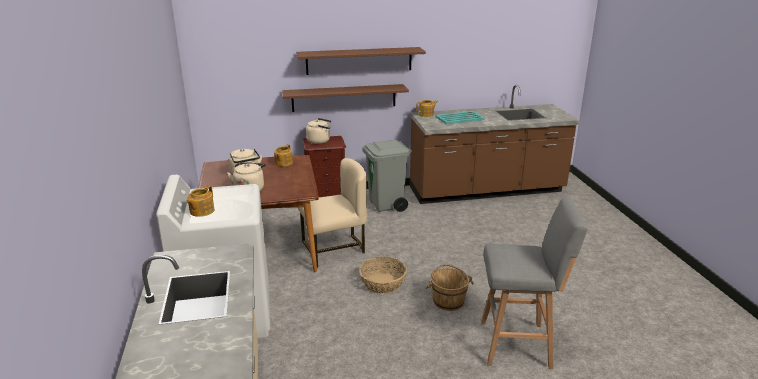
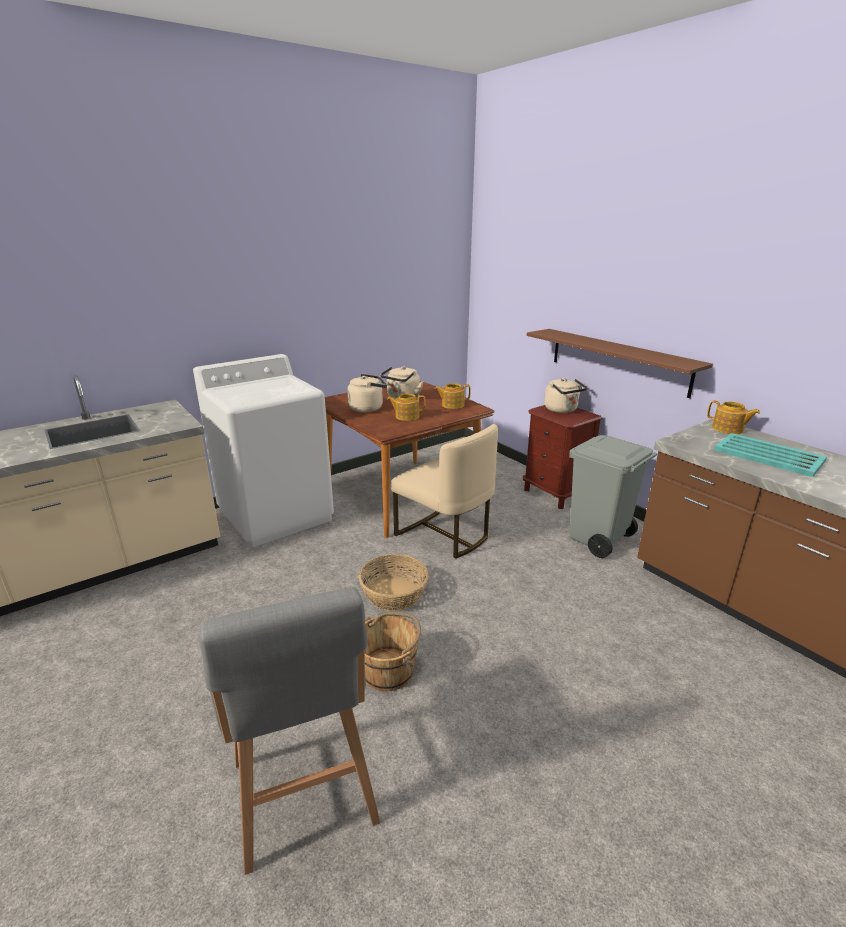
camera: 65 degrees right, 0 degrees up
(201, 211) = (239, 387): teapot -> teapot (406, 416)
(359, 60) = (649, 306): brown shelf -> none

